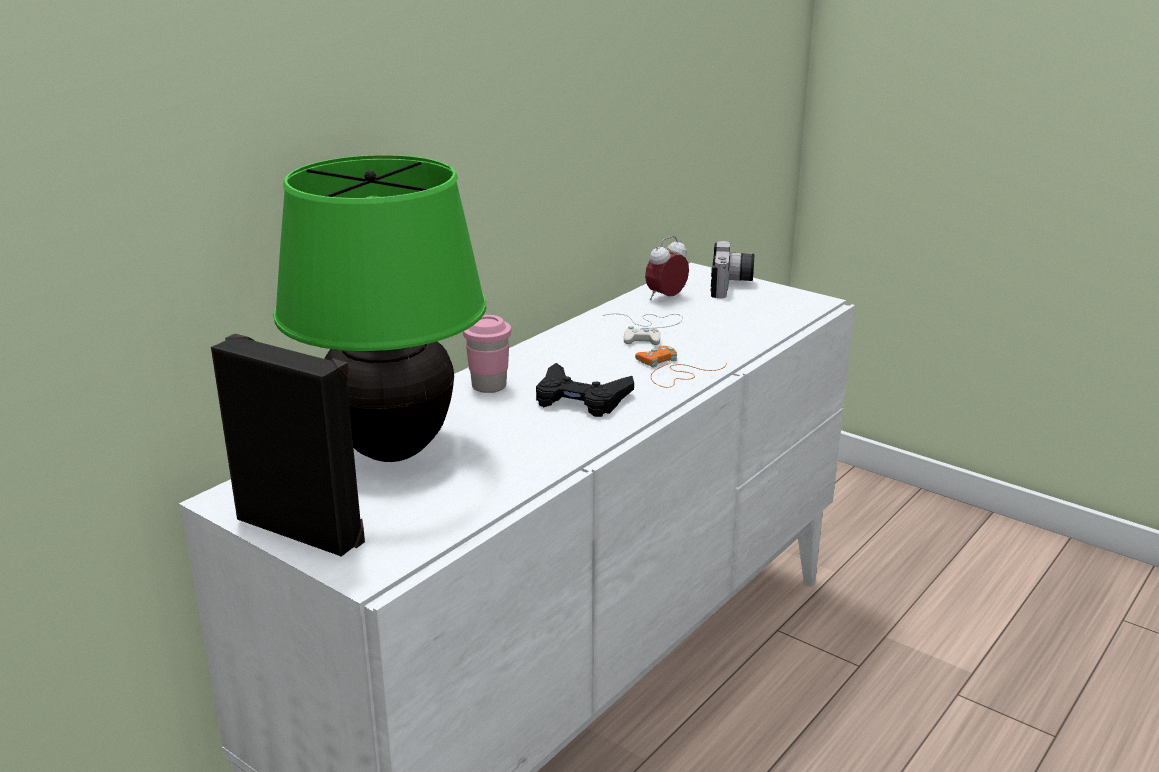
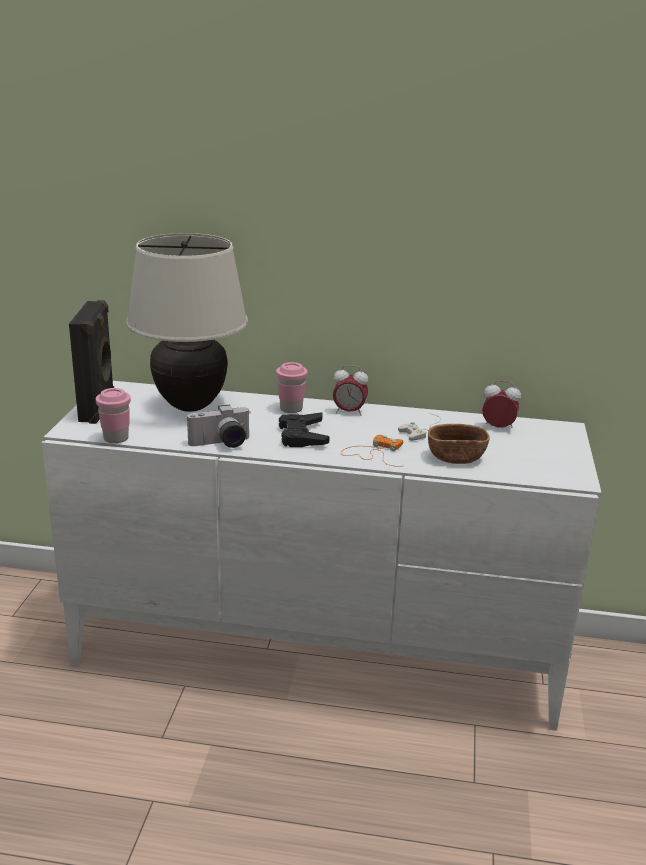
camera: 60 degrees right, 0 degrees up
(393, 451) = (190, 406): green table lamp -> beige table lamp
(444, 534) = (116, 438): none -> pink cup
(540, 356) = (349, 412): none -> alarm clock
(720, 336) = (456, 458): none -> brown bowl
(731, 286) = (558, 445): camera -> camera (221, 444)

